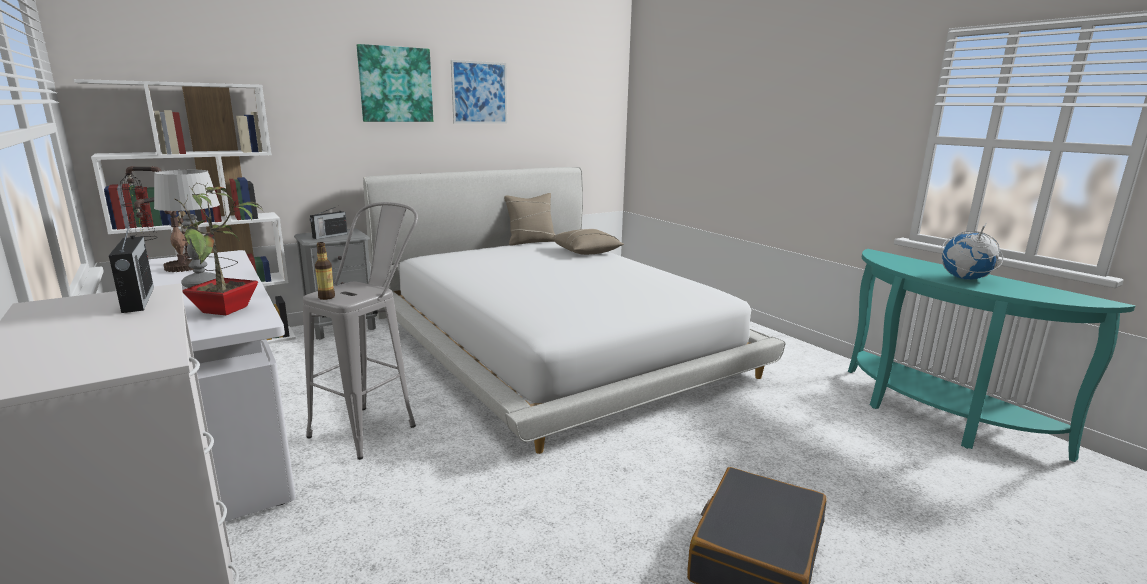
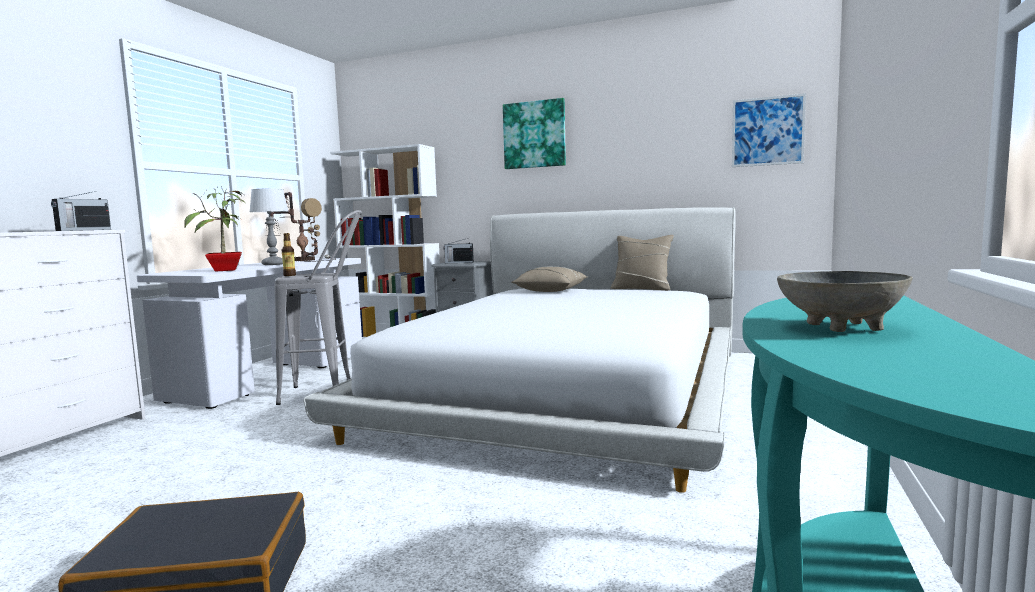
camera: 55 degrees right, 10 degrees down
(479, 92) = (616, 133): picture -> picture (767, 131)
(586, 251) = (656, 298): beige pillow -> beige pillow (550, 290)
(964, 279) = (839, 326): globe -> grey bowl

